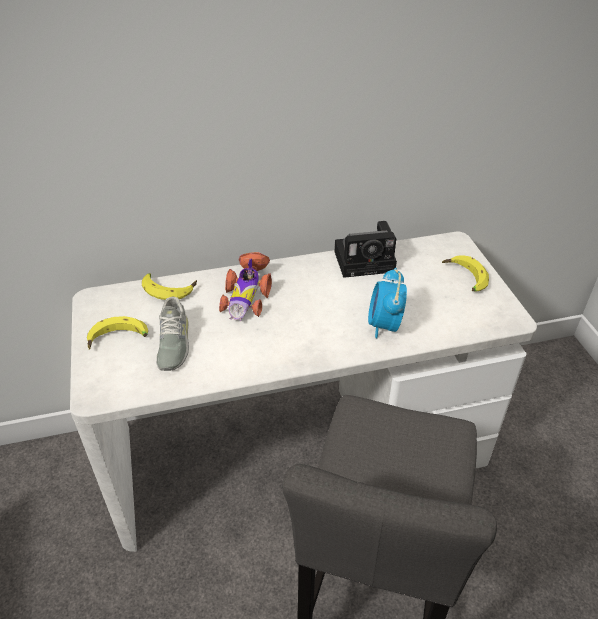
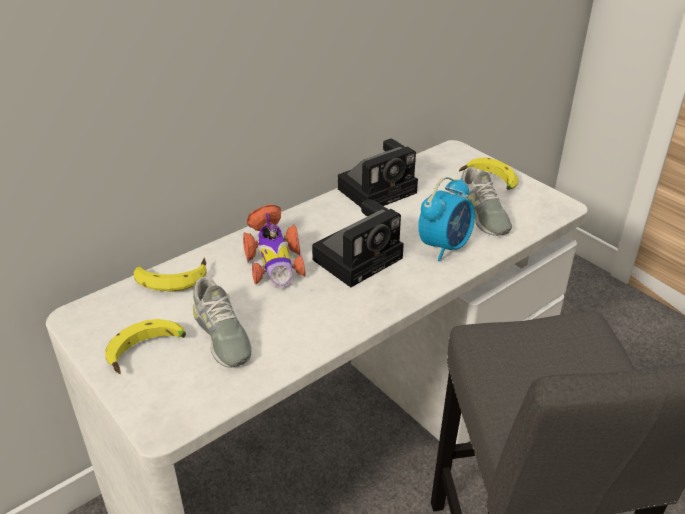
camera: 25 degrees left, 5 degrees down
(311, 313) = (359, 257): none -> camera
(384, 325) = (445, 246): alarm clock -> alarm clock turned 120 degrees counterclockwise
(436, 307) = (482, 214): none -> grey shoe

